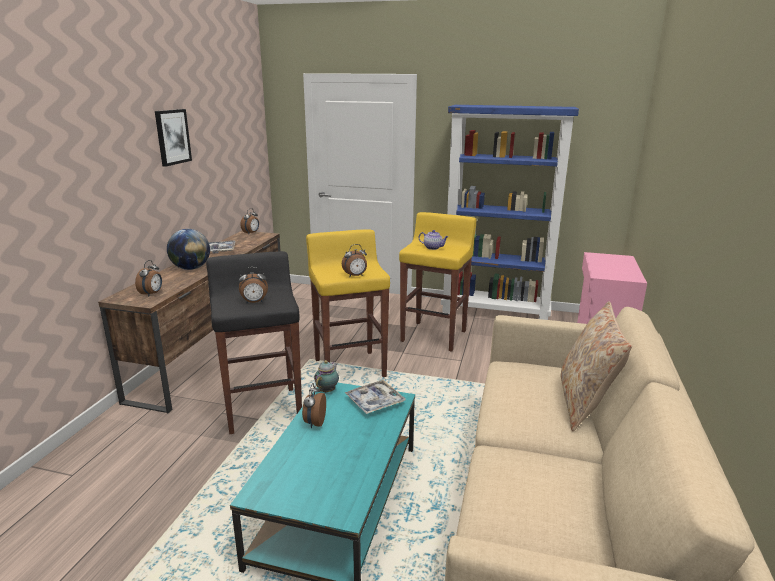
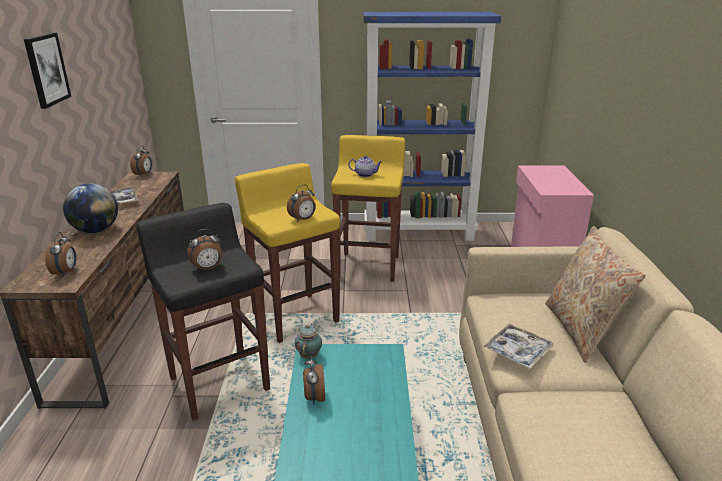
camera: 15 degrees left, 5 degrees up
(375, 402) = (366, 360): tray -> tray (517, 351)

